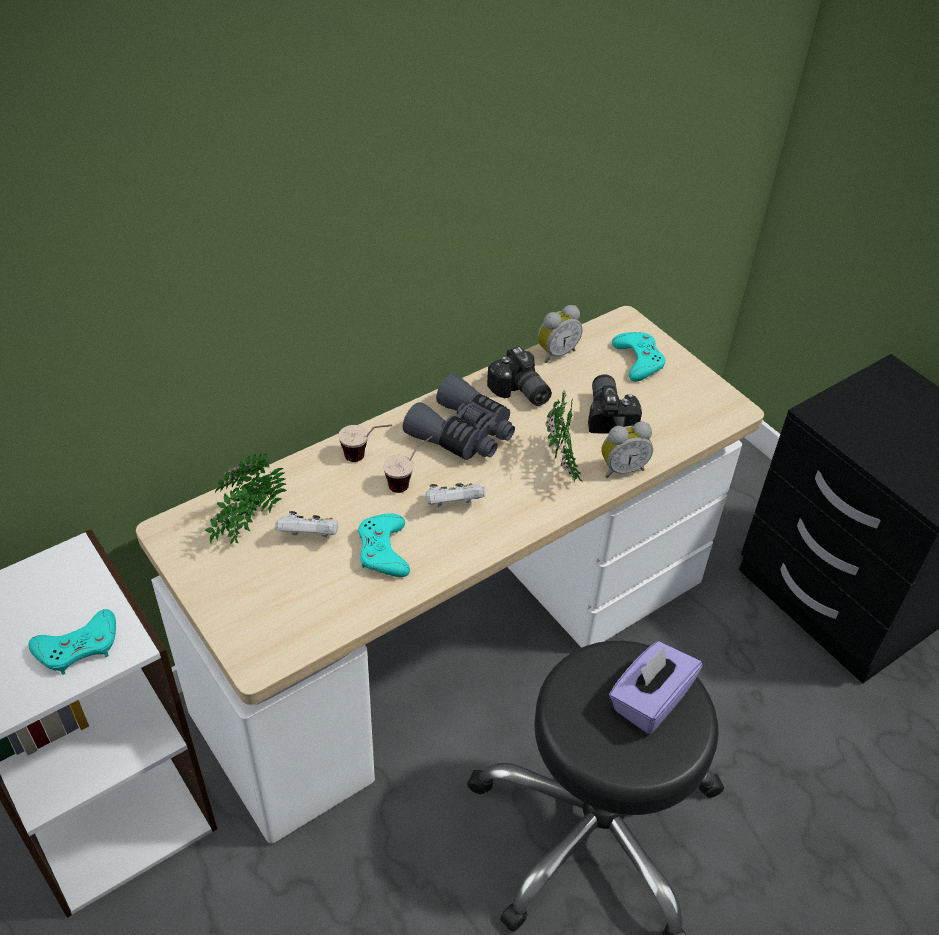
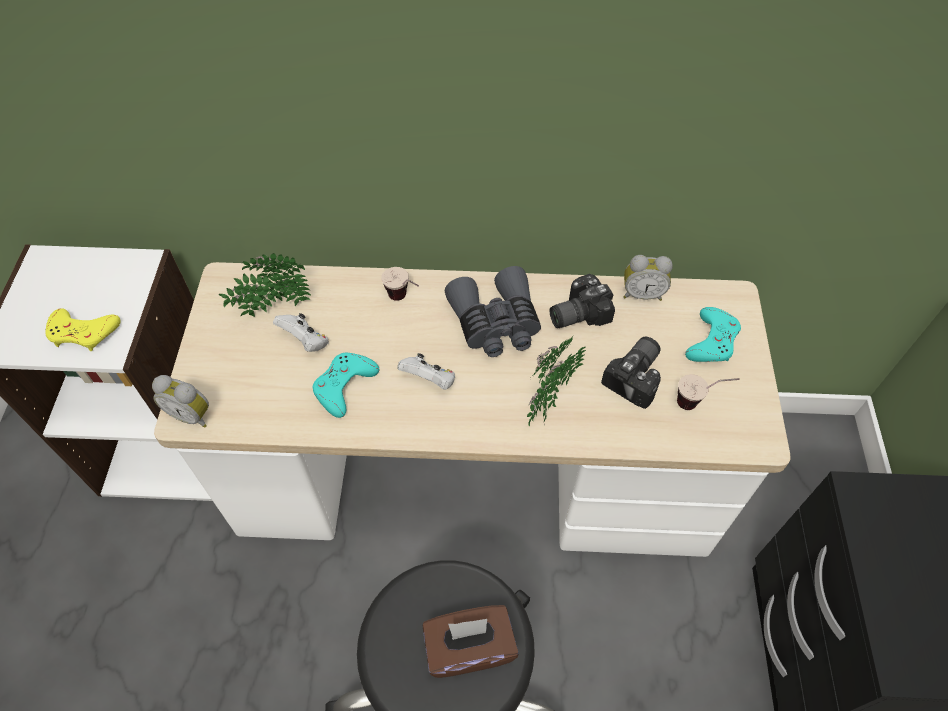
camera: 40 degrees right, 10 degrees up
(78, 647) = (83, 332): turquoise game controller -> yellow game controller
(409, 481) = (416, 339): cup -> cup (699, 402)
(519, 392) = (576, 312): camera -> camera turned 60 degrees clockwise
(622, 468) = (598, 433): alarm clock -> alarm clock (192, 414)
(649, 700) = (469, 648): purple tissue box -> brown tissue box

